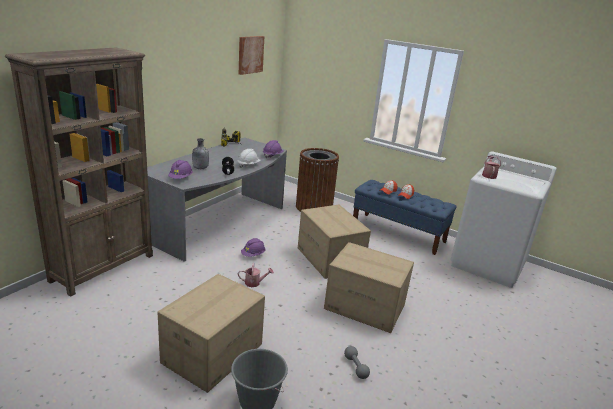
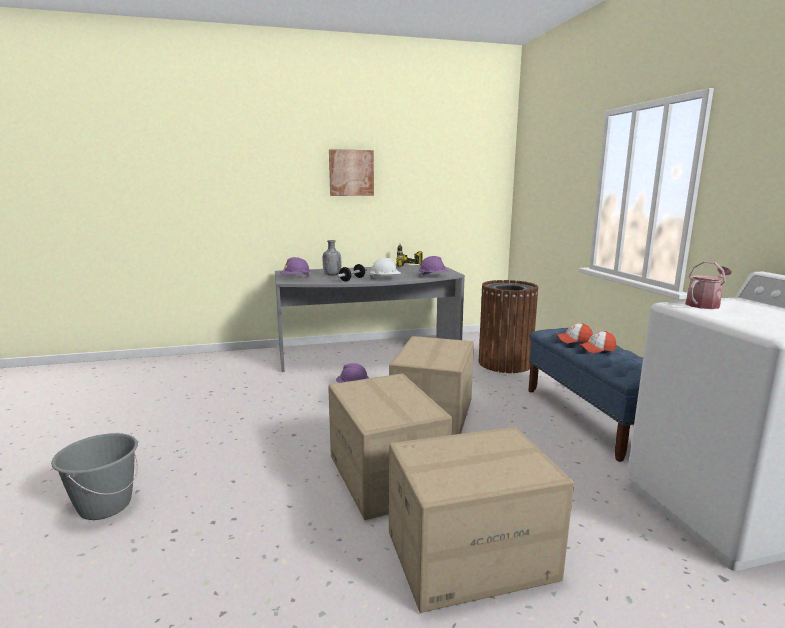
camera: 45 degrees right, 10 degrees down
(103, 267) = (218, 359): brown bookcase -> none
(212, 353) = (161, 446): cardboard box -> cardboard box (470, 554)
(250, 54) = (452, 164): picture -> picture (351, 173)
(254, 283) = (308, 407): watering can -> none
(355, 367) = (250, 532): grey dumbbell -> none

